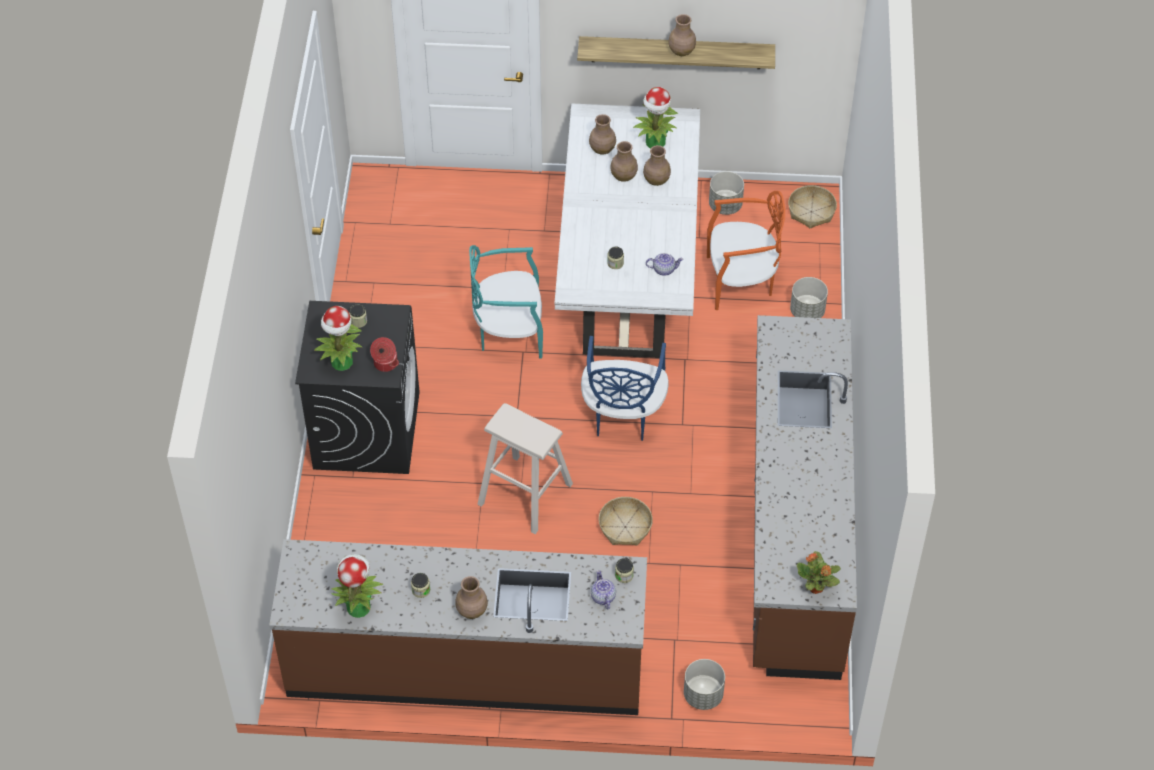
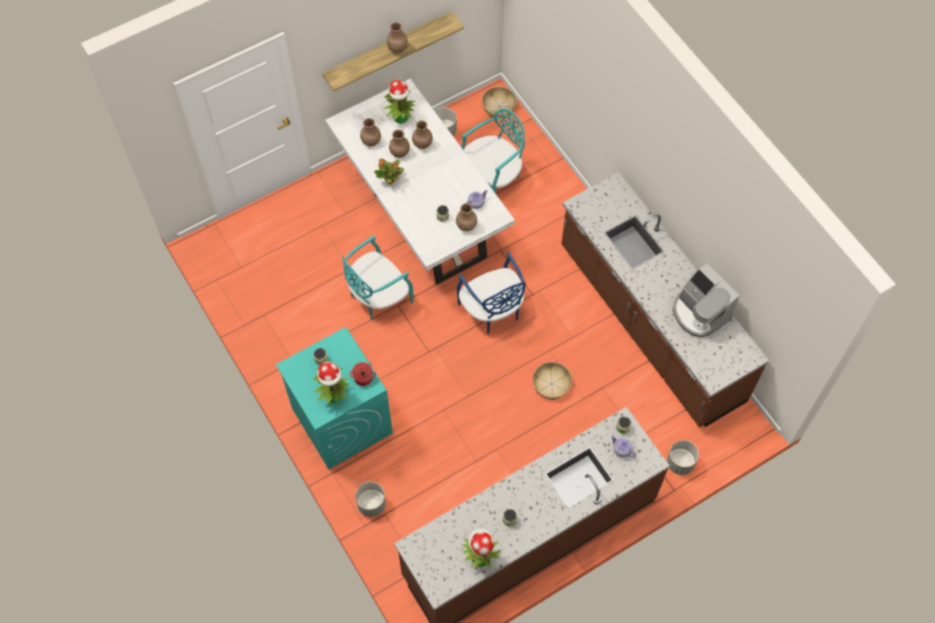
camera: 35 degrees left, 10 degrees up
(366, 429) = (341, 420): black washing machine -> turquoise washing machine
(471, 611) = (551, 513): brown vase -> brown vase (466, 226)
(525, 494) = (475, 400): beige stool -> none
(741, 281) = (493, 177): orange chair -> turquoise chair
(807, 311) = (547, 174): grey planter -> grey planter (371, 504)
(816, 588) = (737, 362): potted plant -> potted plant (390, 180)
(817, 512) = (699, 312): none -> coffee machine

